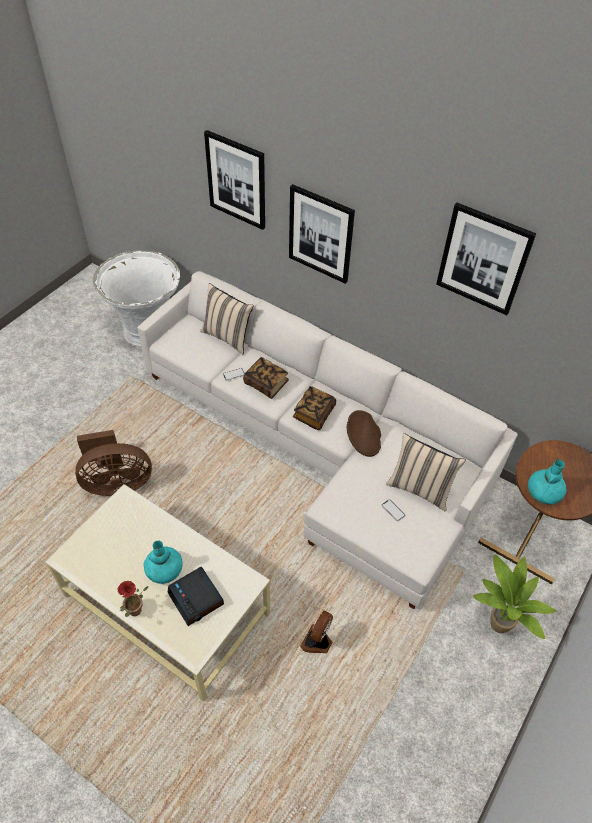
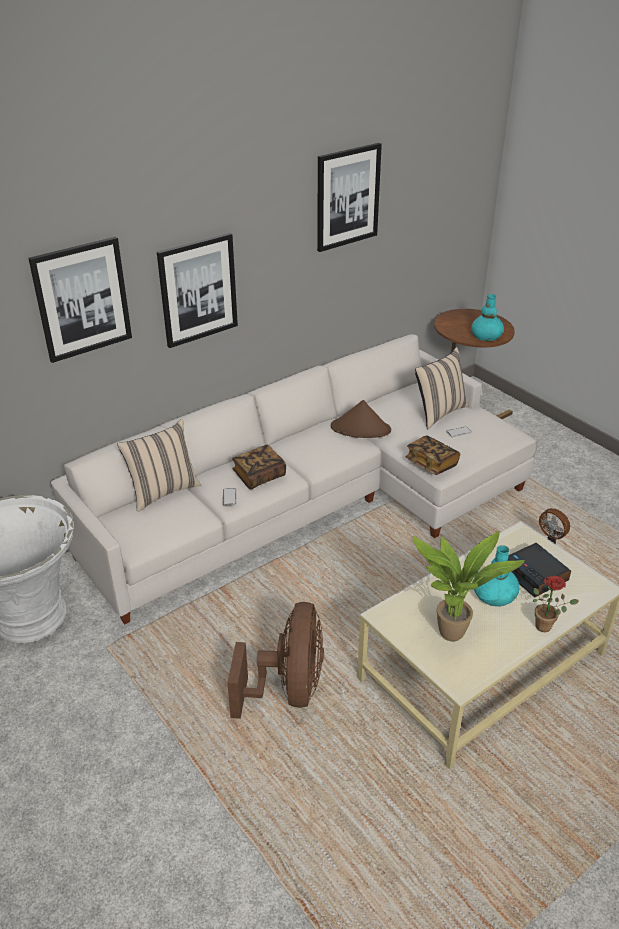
camera: 70 degrees left, 15 degrees down
(196, 598) = (535, 575): alarm clock -> alarm clock turned 75 degrees clockwise
(314, 414) = (320, 452): book -> book (431, 464)
(496, 626) = (545, 451): potted plant -> potted plant (452, 637)

